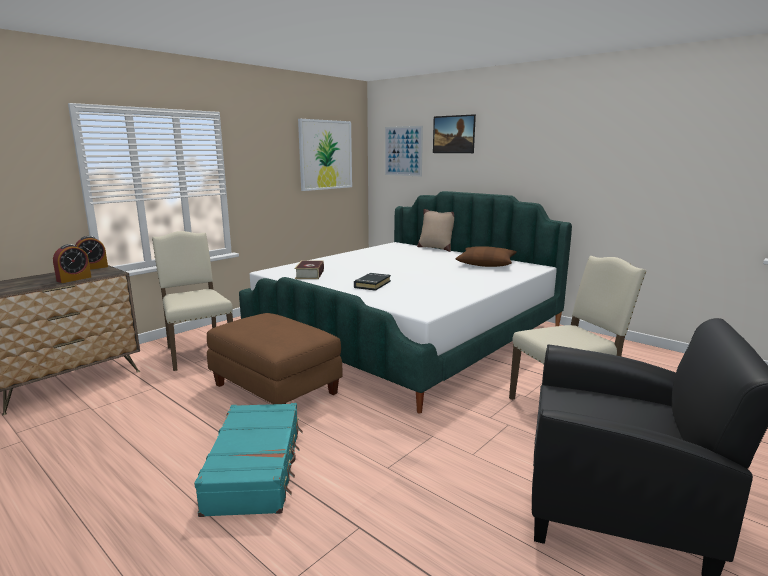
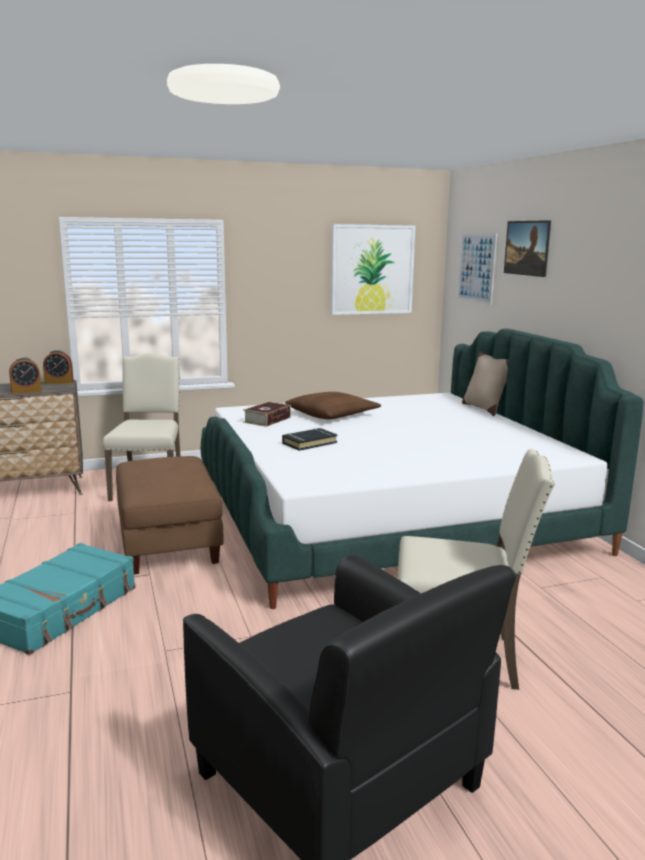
camera: 30 degrees right, 0 degrees up
(486, 263) = (510, 440): brown pillow -> brown pillow (332, 414)

